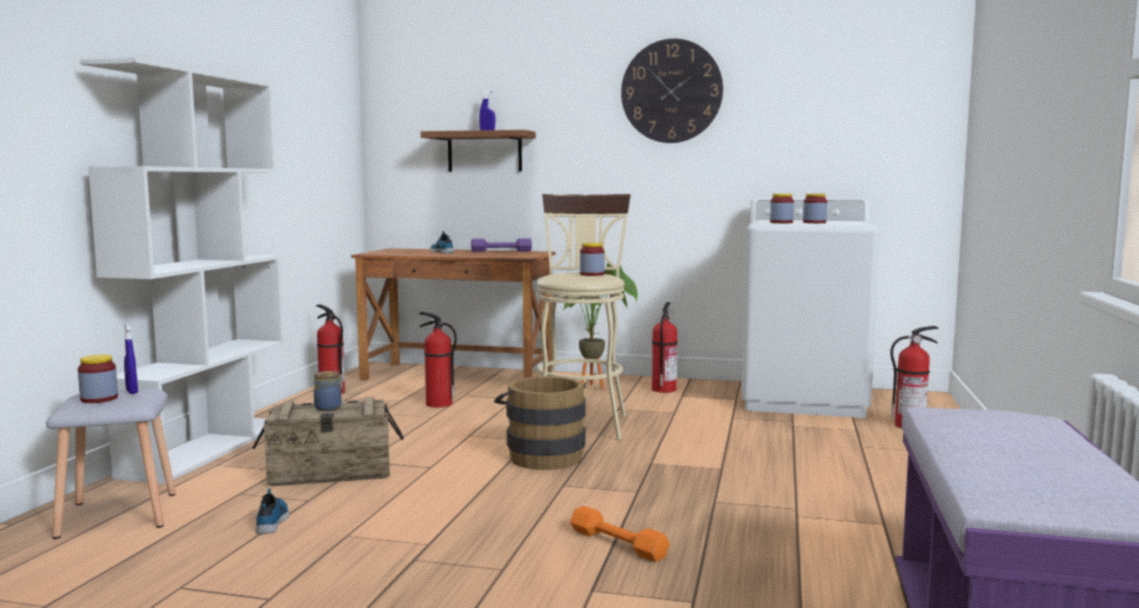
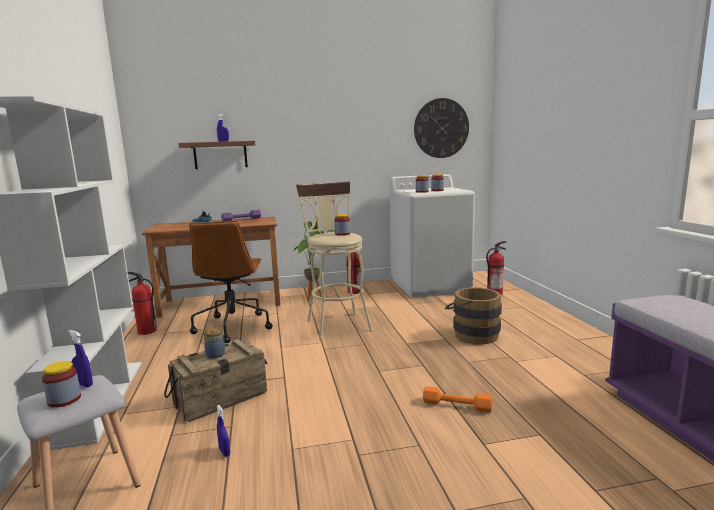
camera: 25 degrees left, 5 degrees up
(273, 520) = (224, 452): shoe -> blue spray bottle
(437, 404) = (233, 326): fire extinguisher -> brown office chair
(542, 456) = (342, 352): brown bucket -> brown bucket (472, 334)
(671, 91) = (339, 115): wall clock -> wall clock (441, 128)

